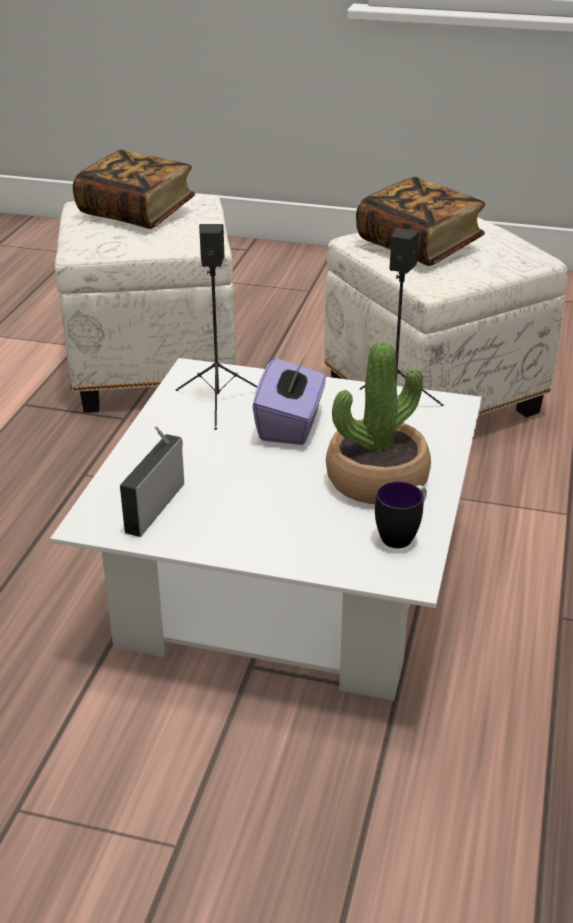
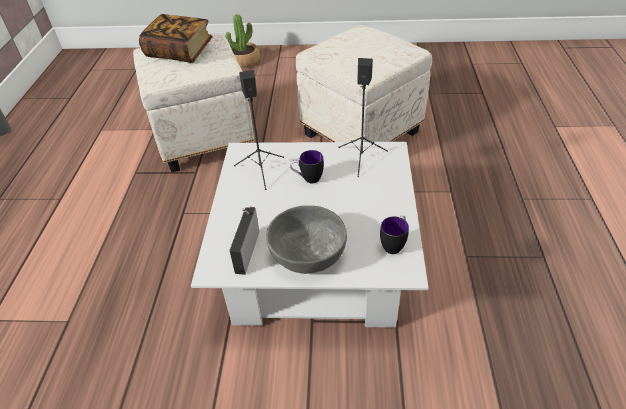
camera: 10 degrees left, 10 degrees up
(251, 525) = (307, 253): none -> grey bowl
(290, 425) = (307, 179): purple tissue box -> mug
(377, 479) = (368, 208): potted plant -> potted plant (244, 61)
(419, 245) = (349, 52): book -> none

